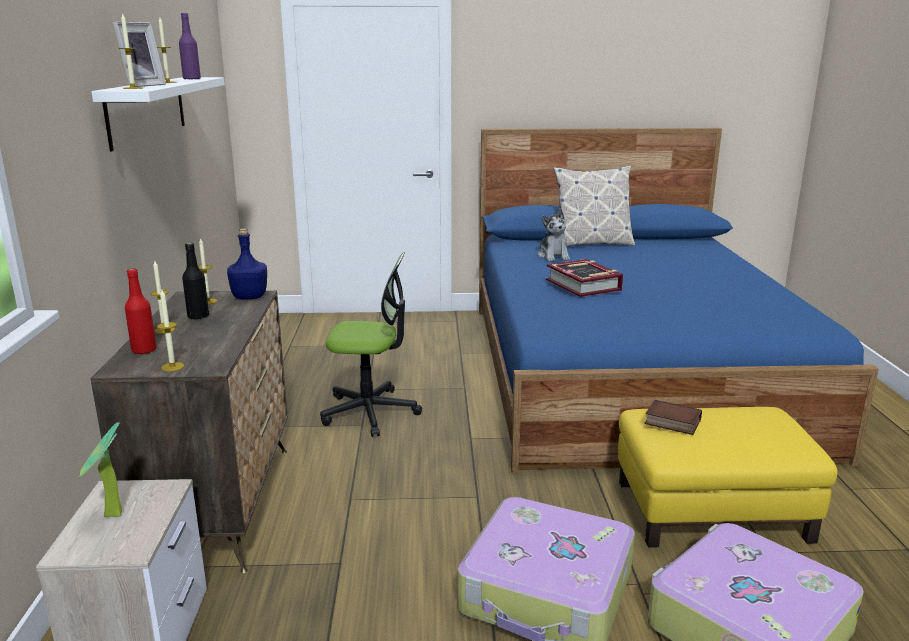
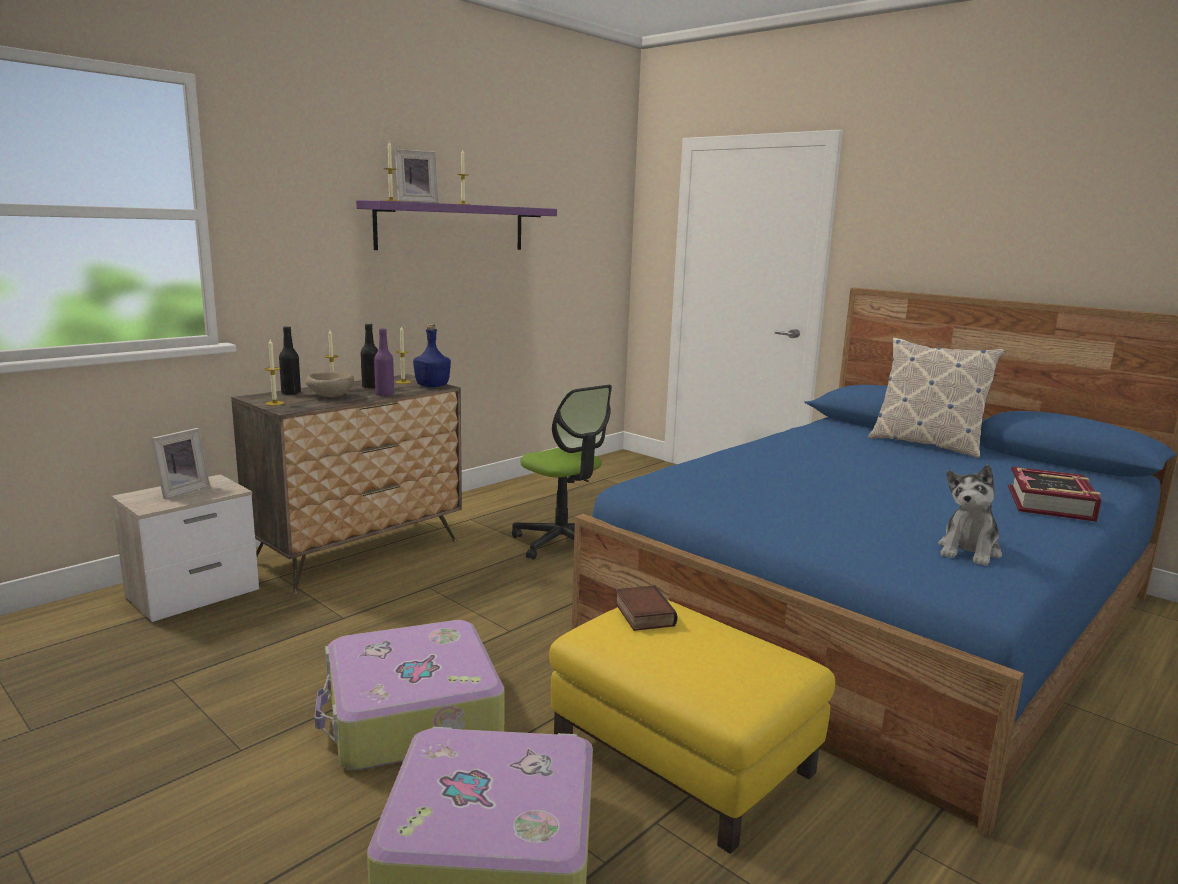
camera: 45 degrees right, 5 degrees down
(110, 517) = (181, 490): potted plant -> picture frame
(144, 350) = (291, 393): red bottle -> black bottle
(147, 110) = (452, 227): white shelf -> purple shelf
(192, 79) = (508, 206): purple bottle -> purple bottle (384, 394)
(200, 340) = (330, 397): none -> beige bowl
(553, 256) = (841, 442): plush toy -> plush toy (969, 551)
(584, 285) = (774, 464): book -> book (1051, 503)

